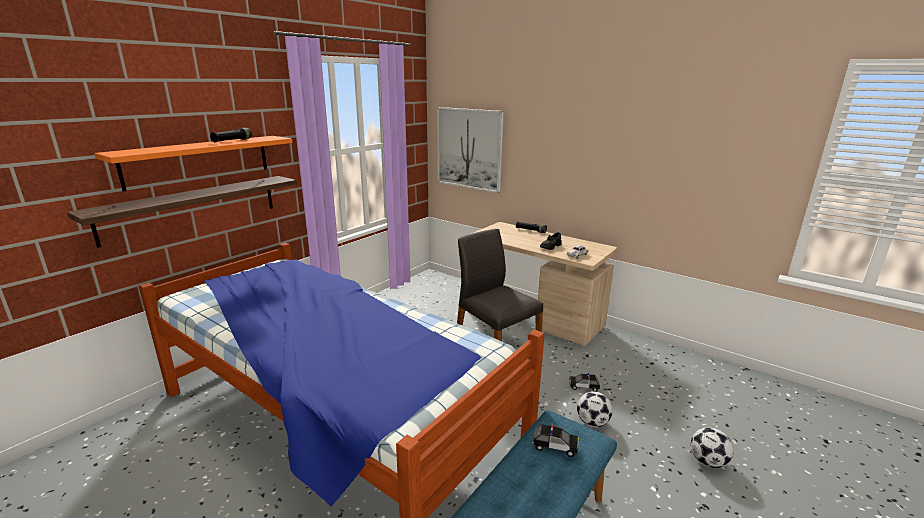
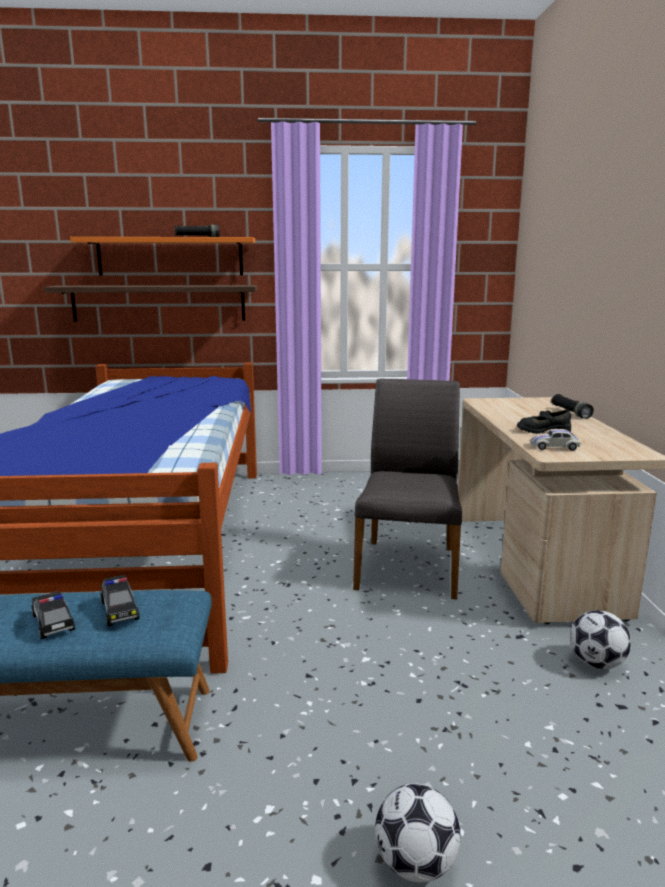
camera: 50 degrees right, 5 degrees down
(469, 149) = (543, 276): picture -> none
(584, 386) = (432, 660): toy car -> toy car (53, 623)
(592, 422) = (355, 697): football -> football (596, 663)

